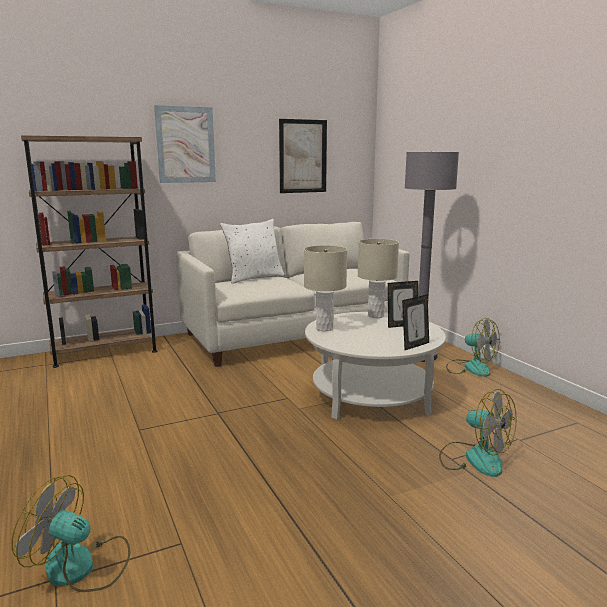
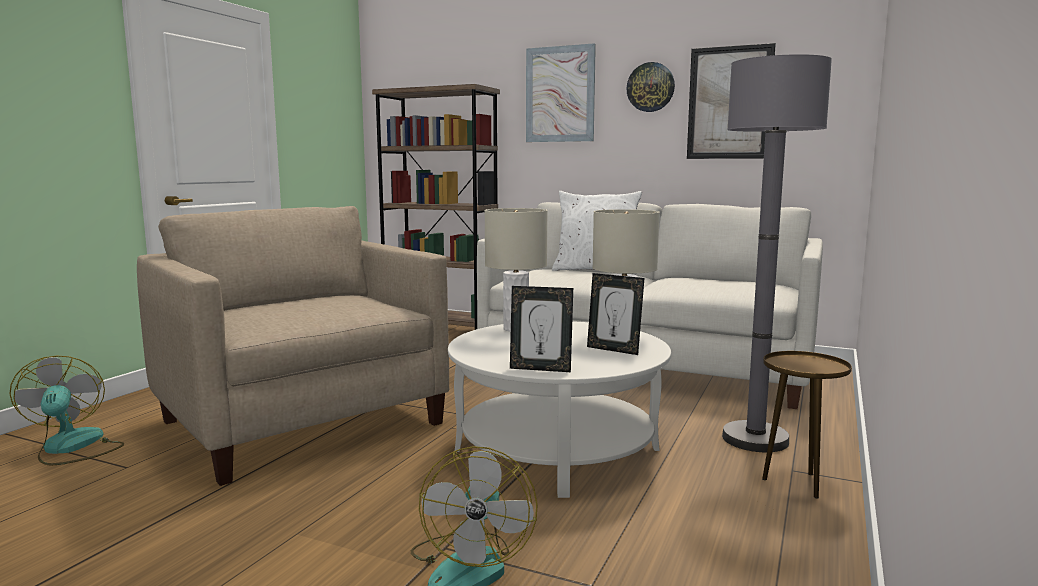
camera: 50 degrees right, 5 degrees down
(208, 450) = (303, 422): none -> beige armchair
(253, 143) = (650, 87): none -> wall clock
(470, 367) = (796, 483): fan -> brown side table

